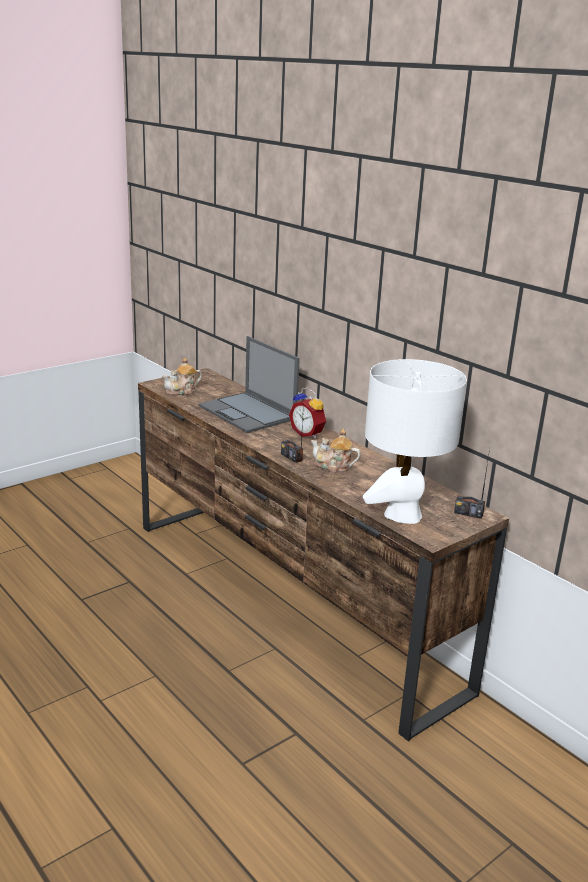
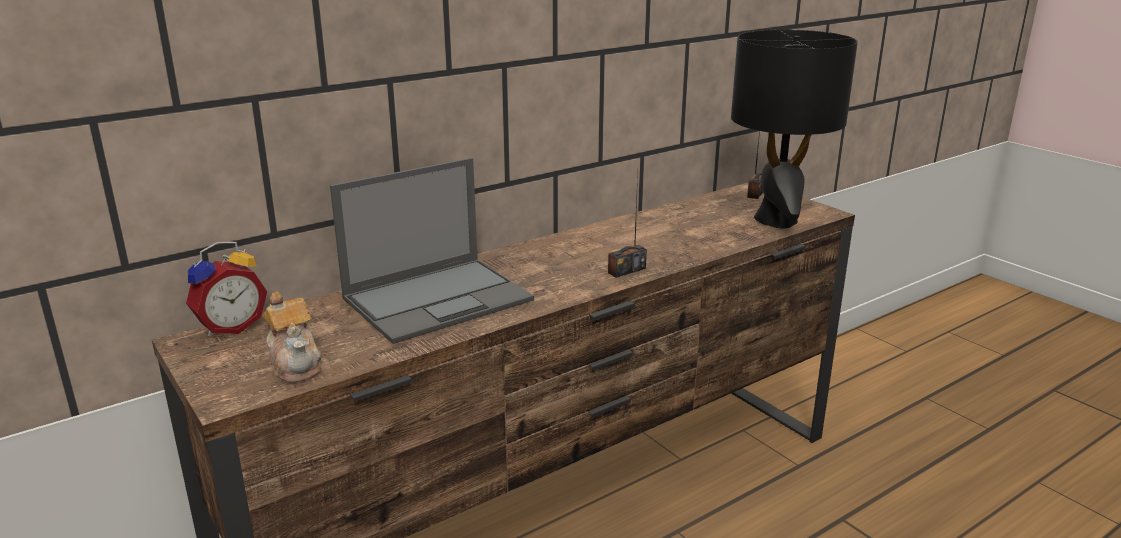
camera: 85 degrees left, 0 degrees up
(308, 434) = (536, 257): alarm clock -> alarm clock (230, 327)
(333, 466) = (652, 246): teapot -> none
(402, 515) = (776, 220): white table lamp -> black table lamp

